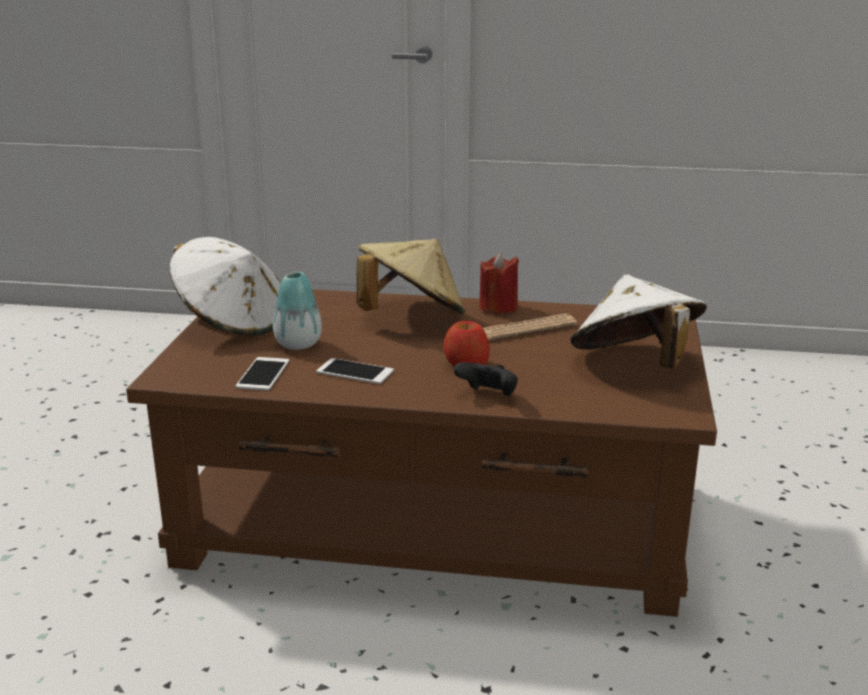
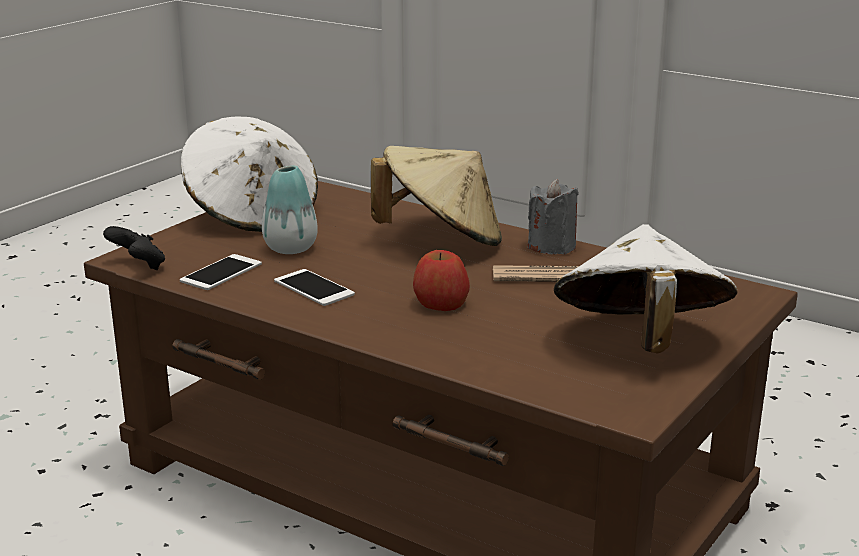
camera: 25 degrees right, 0 degrees up
(488, 396) = (424, 343): black game controller -> black game controller (139, 267)
(498, 307) = (551, 246): red candle -> grey candle

